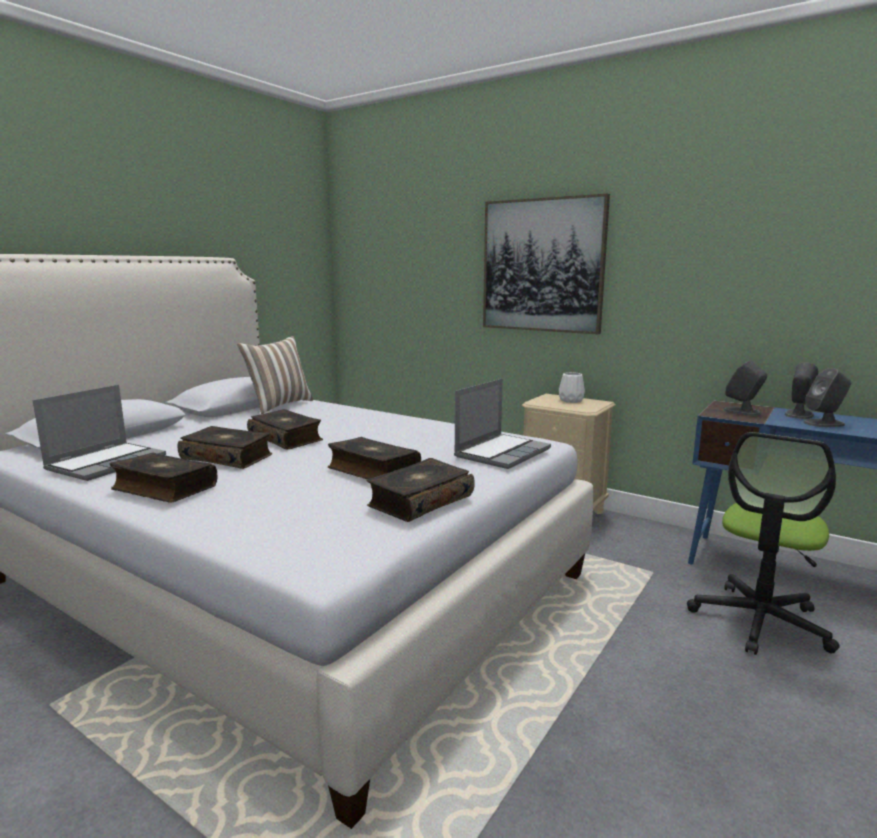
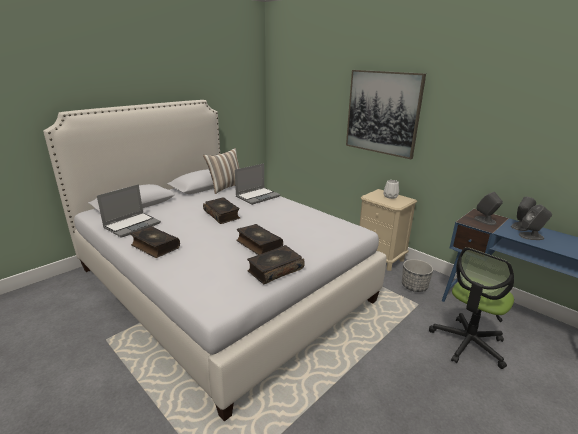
camera: 10 degrees right, 10 degrees up
(227, 457) = (189, 227): book -> none
(502, 452) = (332, 237): laptop -> laptop (258, 196)
(635, 547) = (414, 286): none -> planter

